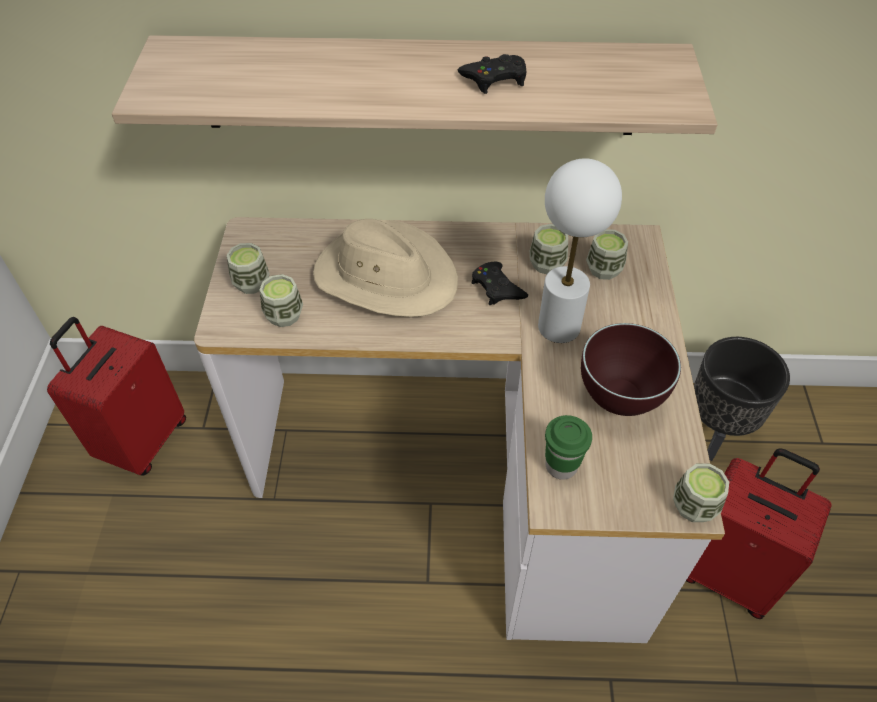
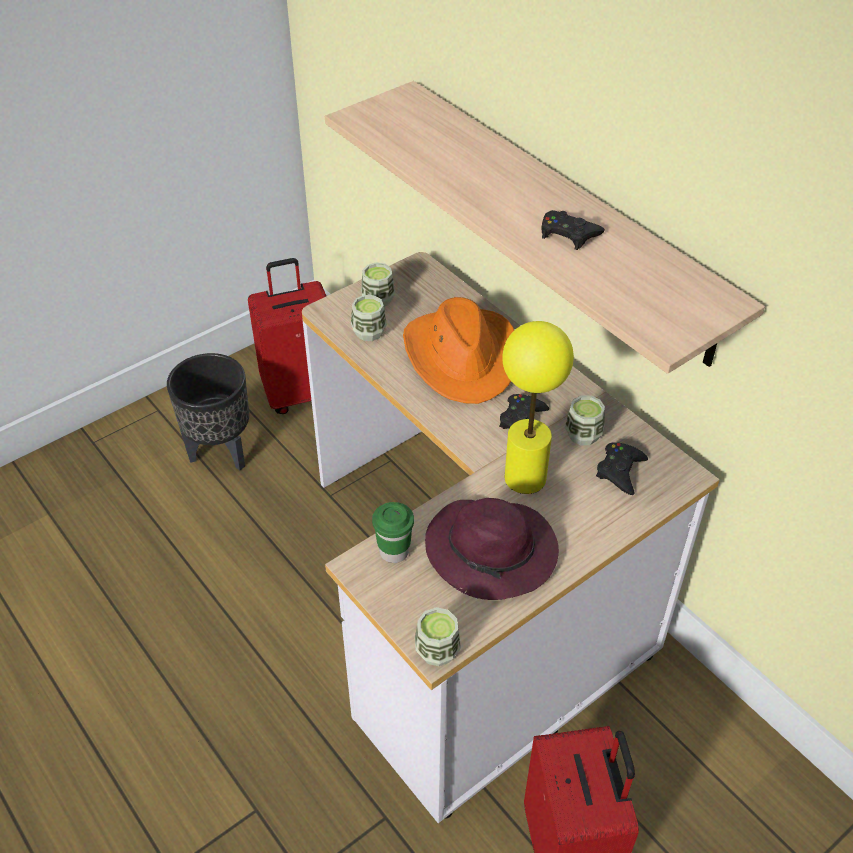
camera: 50 degrees right, 5 degrees down
(386, 276) = (462, 356): beige hat -> orange hat
(558, 326) = (525, 477): white table lamp -> yellow table lamp
(604, 269) = (620, 471): cup -> black game controller
(619, 399) = (493, 552): brown bowl -> purple hat
(713, 433) = (711, 760): black planter -> black planter (220, 452)

